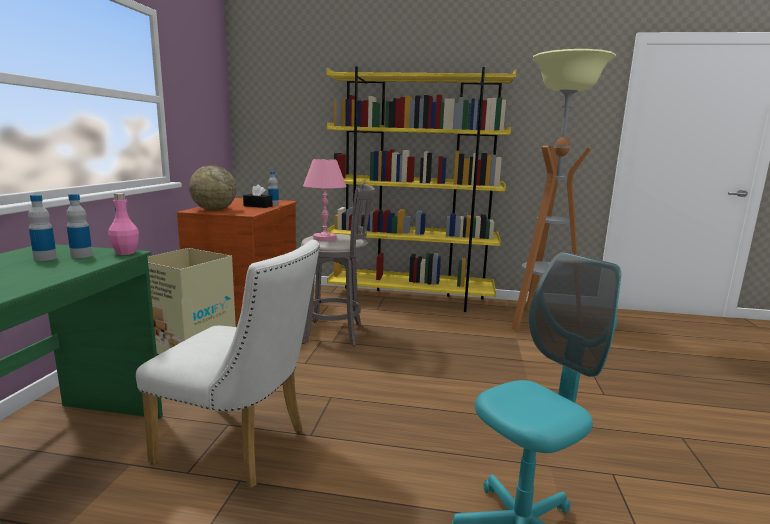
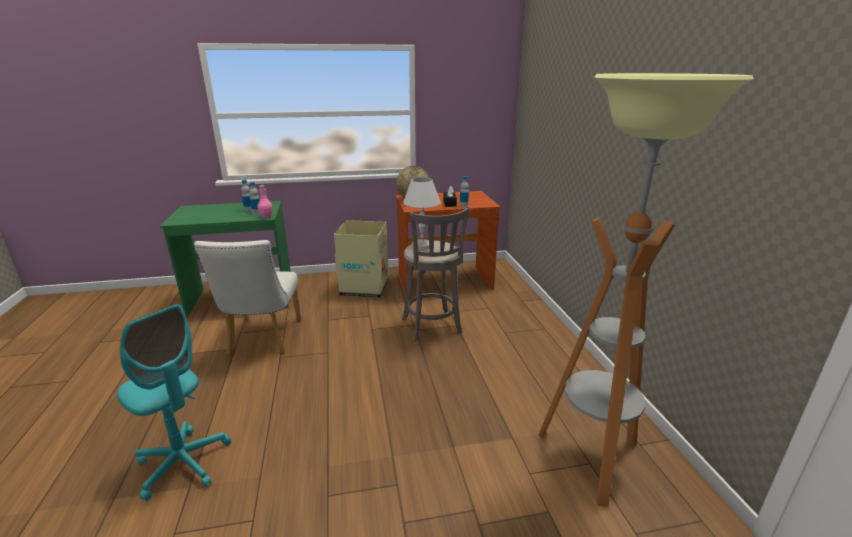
camera: 70 degrees right, 10 degrees up
(324, 238) = (421, 245): pink table lamp -> white table lamp
(411, 299) = (554, 345): yellow bookcase -> none

